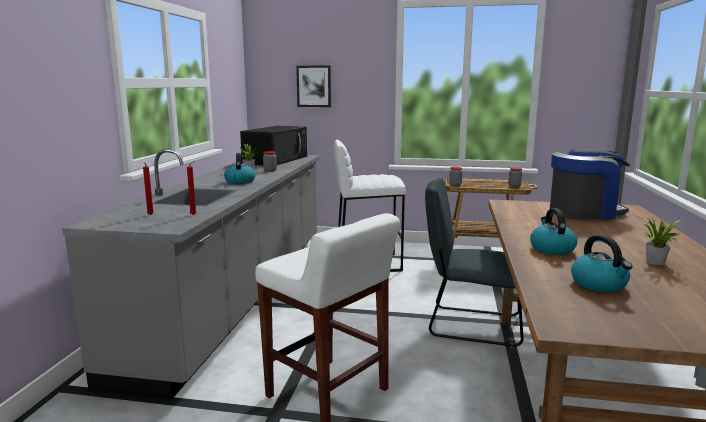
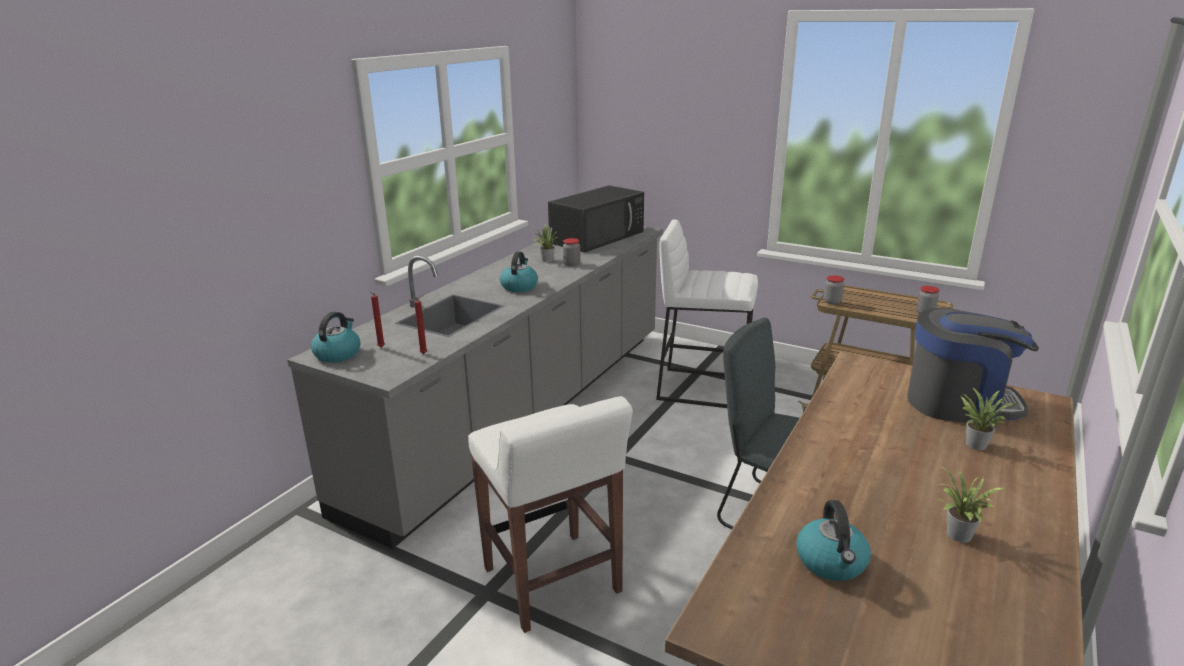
camera: 20 degrees right, 10 degrees up
(314, 86) = (664, 131): picture -> none
(551, 249) = (832, 478): kettle -> kettle (338, 354)
(613, 226) = (975, 443): none -> potted plant

